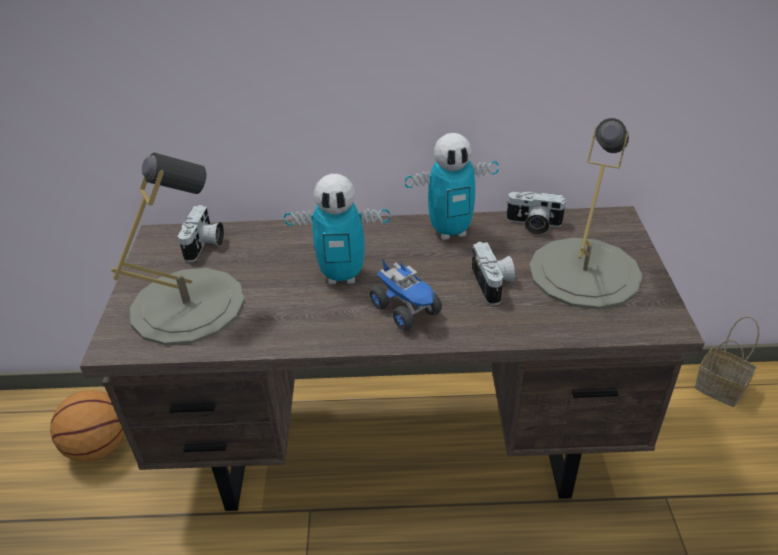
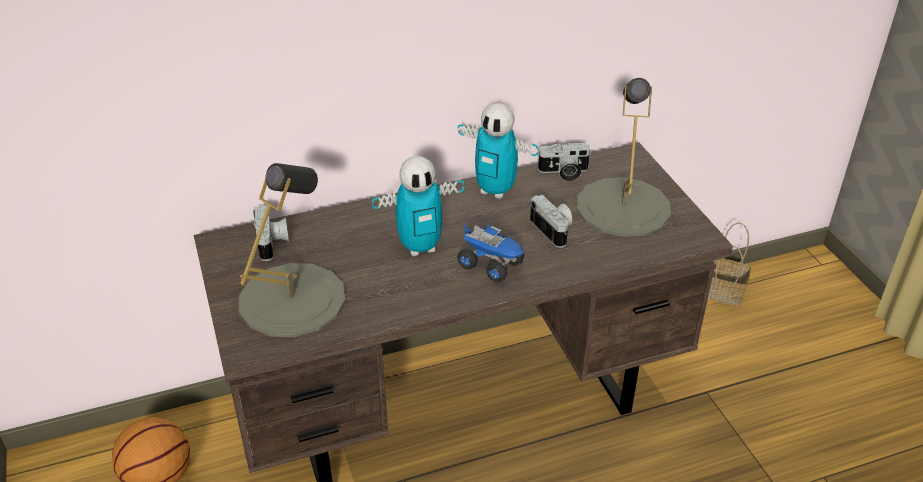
camera: 20 degrees left, 0 degrees up
(450, 231) = (495, 191): toy robot -> toy robot turned 60 degrees clockwise

